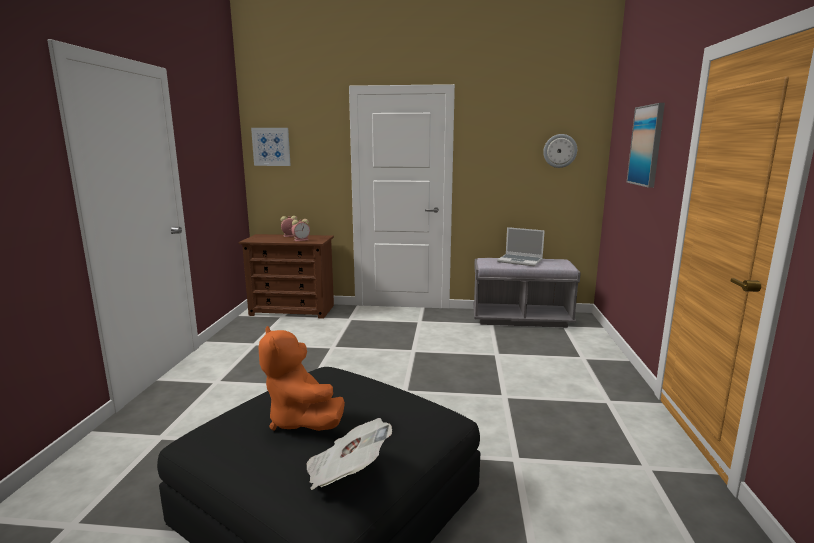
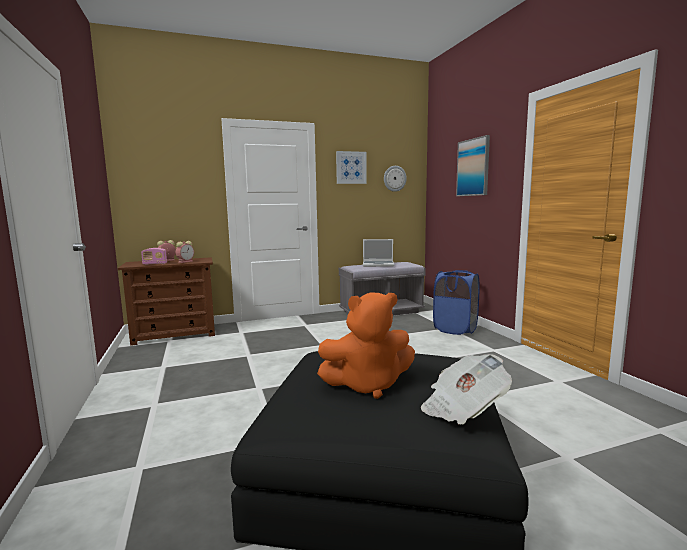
camera: 25 degrees left, 5 degrees down
(271, 146) = (141, 173): picture -> picture (351, 167)
(272, 240) = (155, 264): none -> radio
(301, 420) = (368, 385): orange plush toy -> orange plush toy turned 45 degrees counterclockwise
(590, 361) = (455, 329): none -> blue laundry basket

